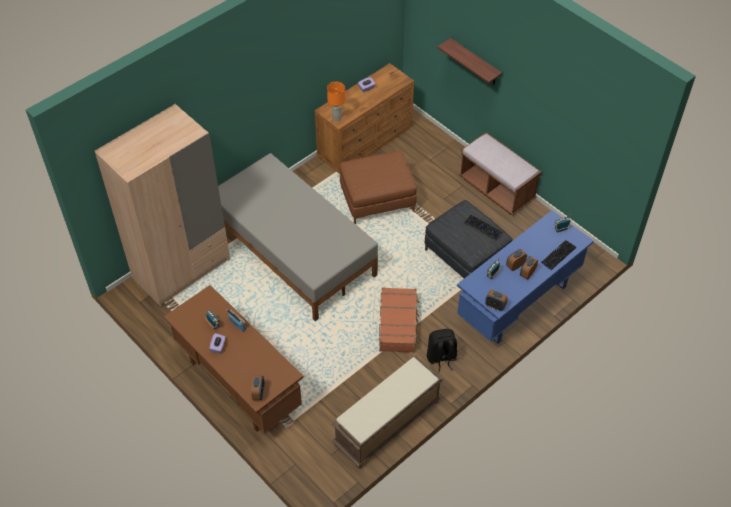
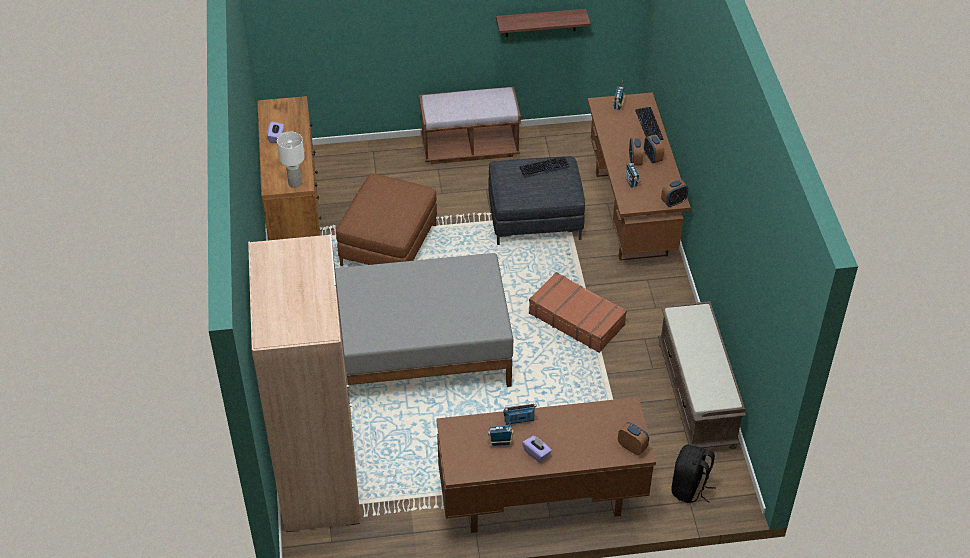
camera: 55 degrees left, 5 degrees down
(336, 118) = (295, 183): orange table lamp -> white table lamp
(441, 358) = (649, 308): black backpack -> black backpack (690, 488)
(475, 62) = (381, 17): shelf -> shelf (540, 22)
(518, 304) = (631, 214): blue desk -> brown desk

